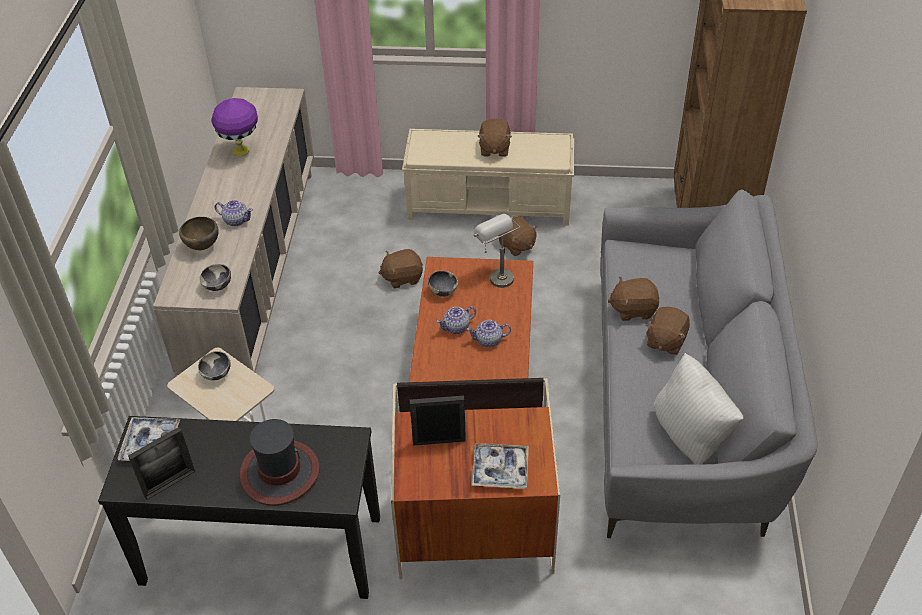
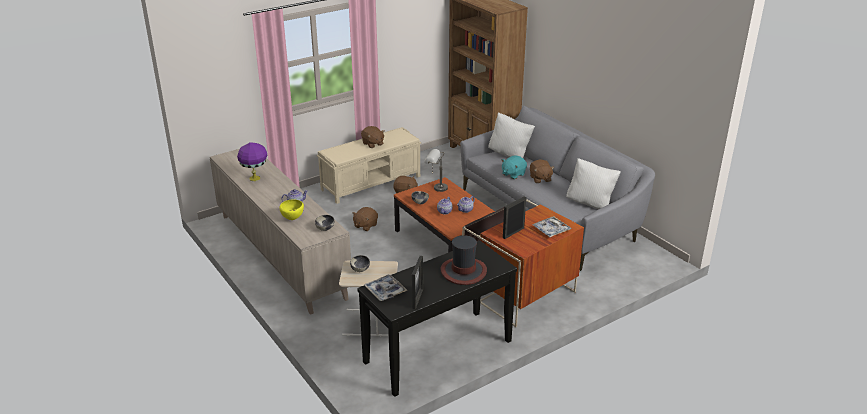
camera: 40 degrees left, 15 degrees down
(202, 247) = (292, 219): brown bowl -> yellow bowl
(633, 309) = (513, 174): brown plush toy -> turquoise plush toy
(676, 266) = (510, 155): none -> white pillow

